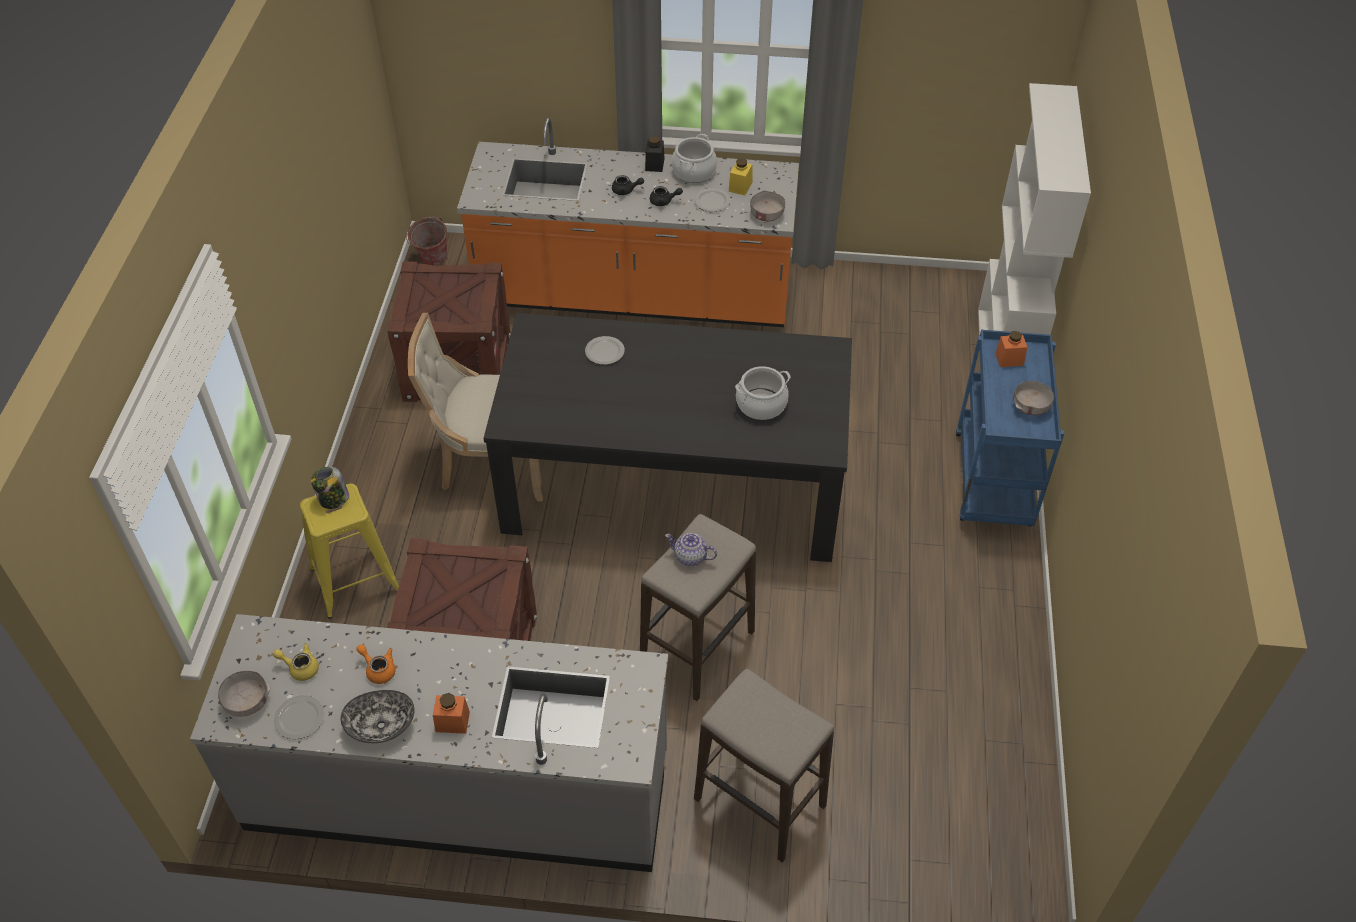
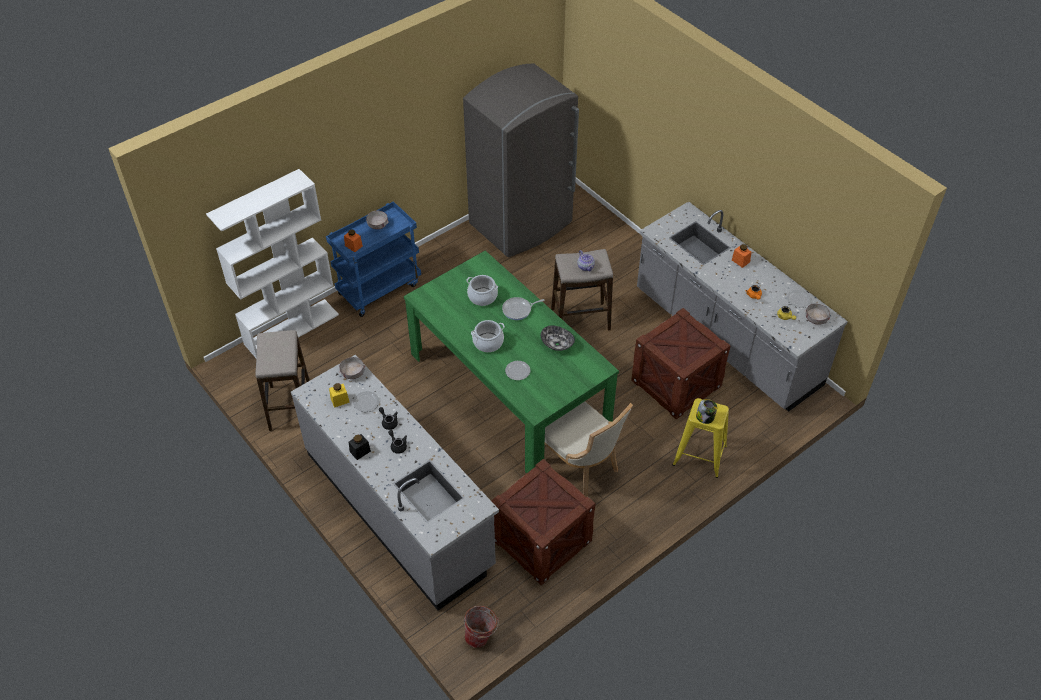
camera: 135 degrees left, 0 degrees up
(381, 726) = (769, 277): bowl -> bowl (557, 344)
(634, 295) = (399, 508): orange counter -> grey counter
(673, 483) = (509, 389): black dining table -> green dining table
(693, 171) = (348, 429): cooking pot -> cooking pot (488, 342)
(696, 421) = (518, 310): none -> frying pan
(759, 802) = (617, 259): stool -> stool (289, 406)
(972, 743) = (522, 224): none -> grey fridge

